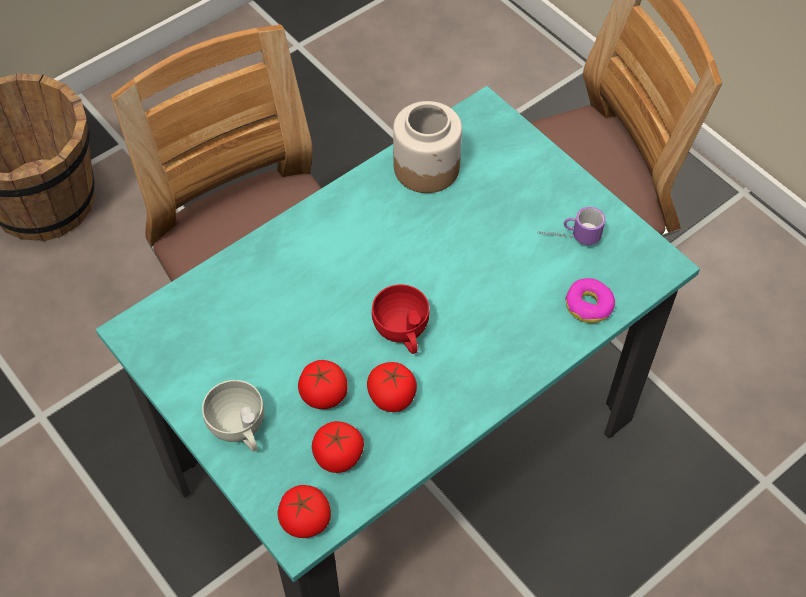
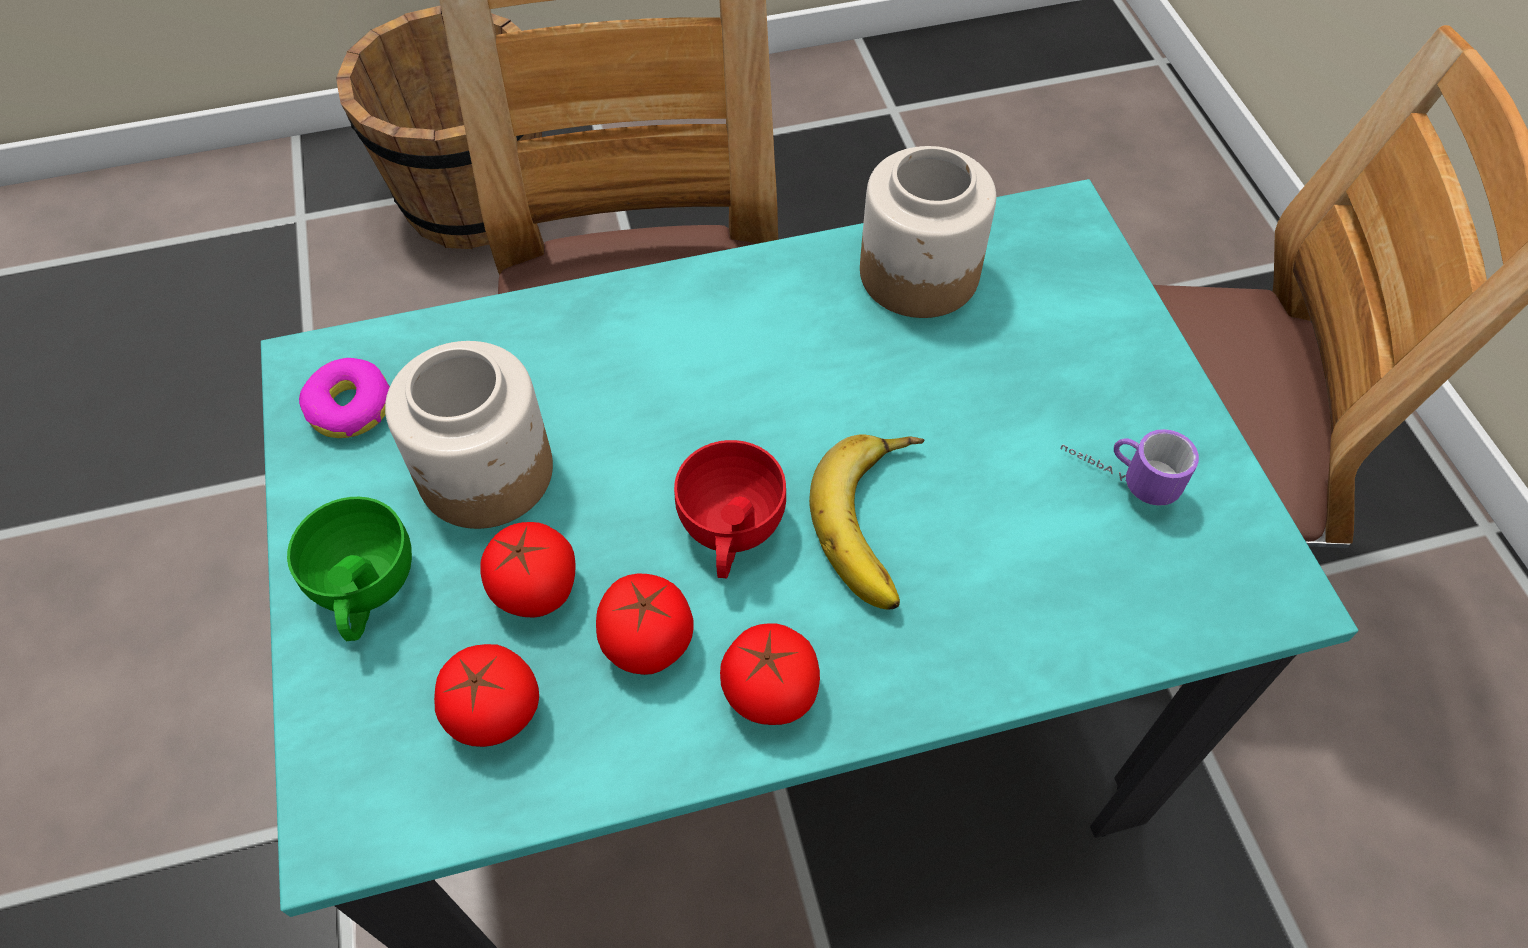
camera: 25 degrees right, 0 degrees up
(240, 429) = (365, 591): white cup -> green cup
(265, 350) = (486, 474): none -> jar
(305, 520) = (367, 808): tomato -> tomato (770, 691)
(472, 301) = (882, 524): none -> banana
(588, 305) = (1098, 617): donut -> donut (350, 408)

